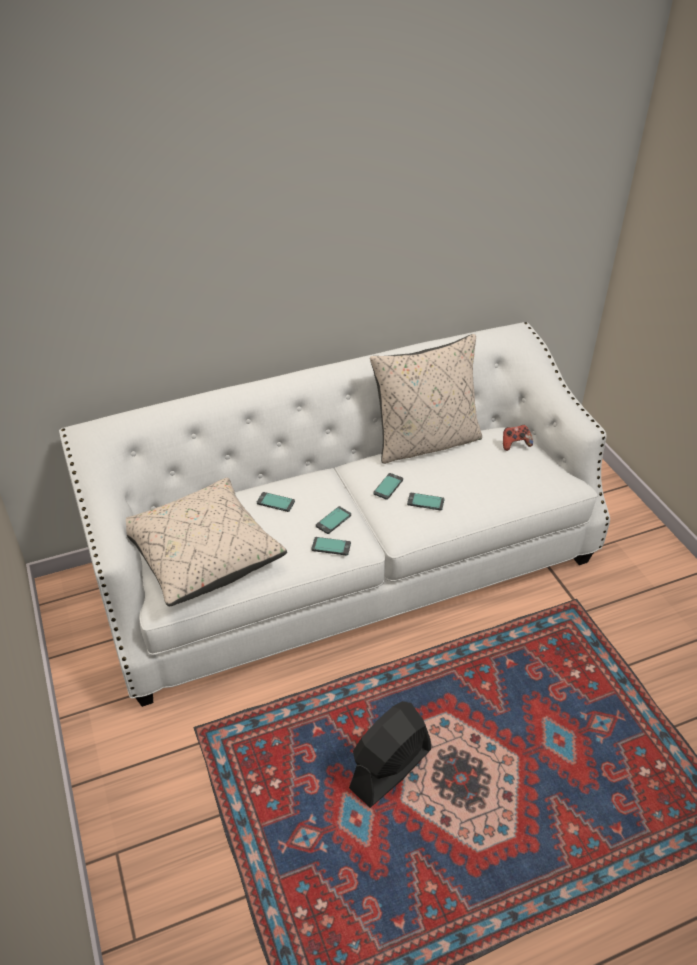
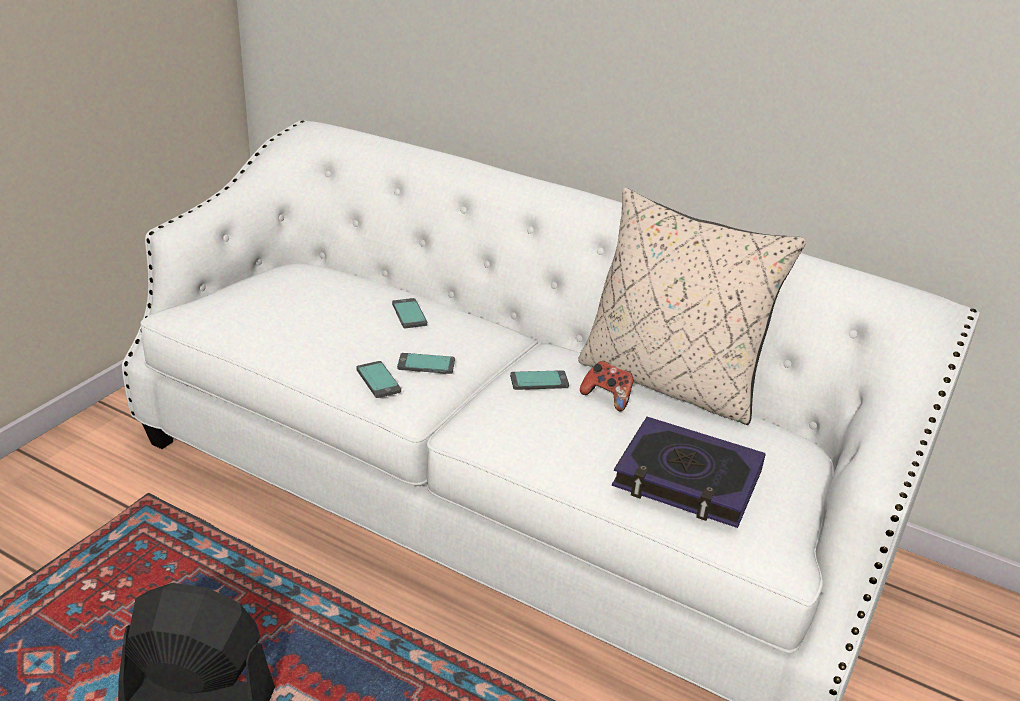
camera: 50 degrees right, 10 degrees down
(203, 555) = (273, 304): beige pillow -> none
(425, 502) = (548, 422): phone -> none
(507, 482) = (687, 480): none -> book
(515, 444) = (781, 459): game controller -> game controller (607, 397)

